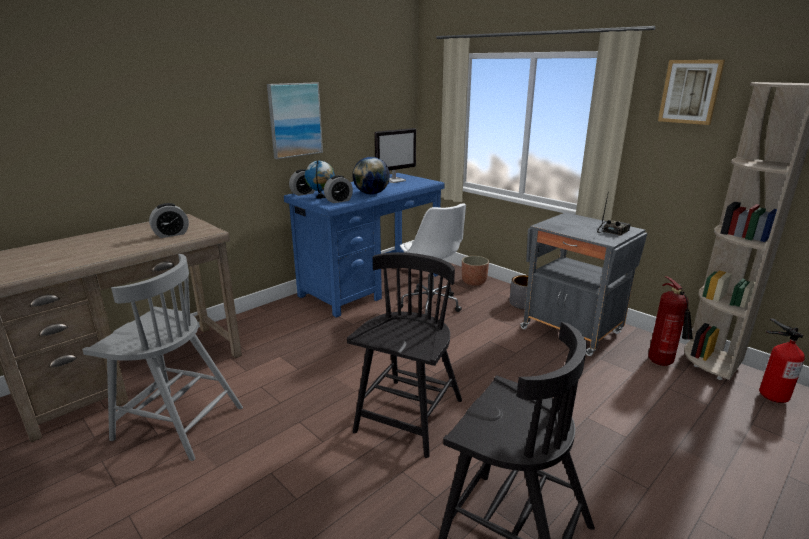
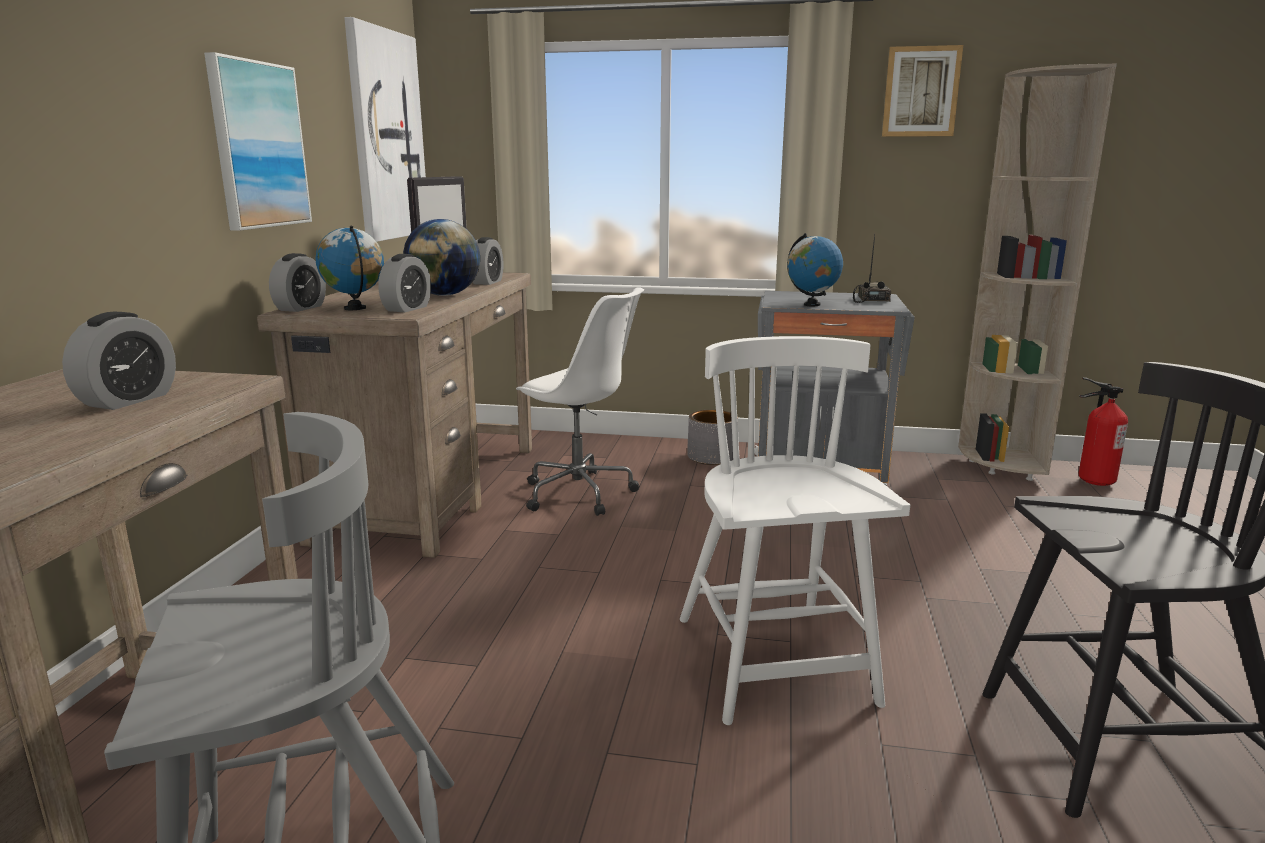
camera: 35 degrees left, 5 degrees down
(370, 285) = (431, 491): blue desk -> brown desk
(386, 105) = (386, 136): none -> picture
(408, 187) = (487, 282): none -> alarm clock
(408, 417) = (775, 661): black chair -> white chair
(474, 282) = (601, 446): planter -> none
(564, 229) = (811, 305): none -> globe
(662, 364) = (960, 481): fire extinguisher -> none

